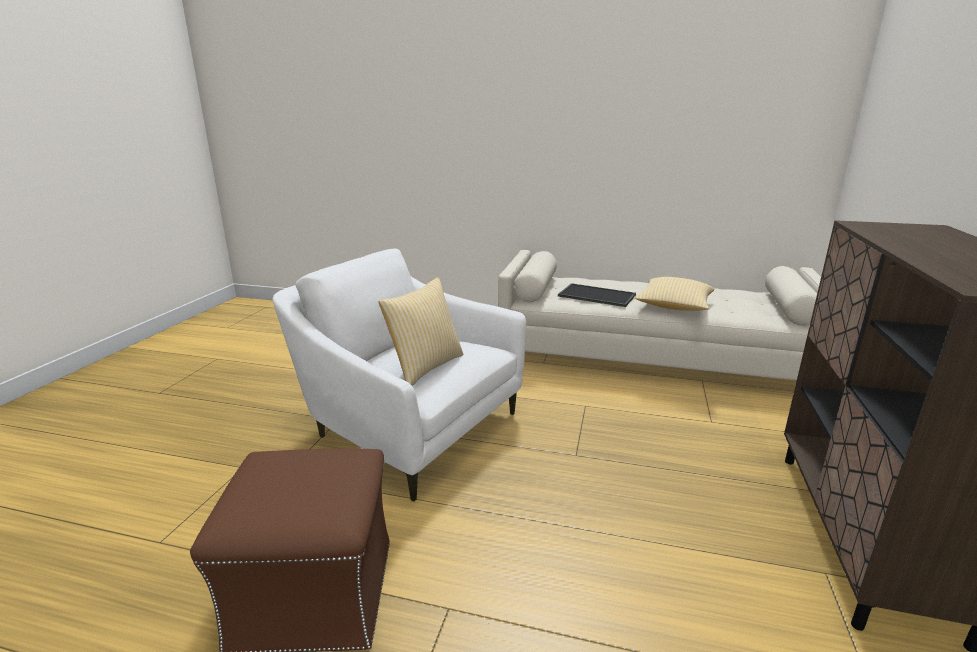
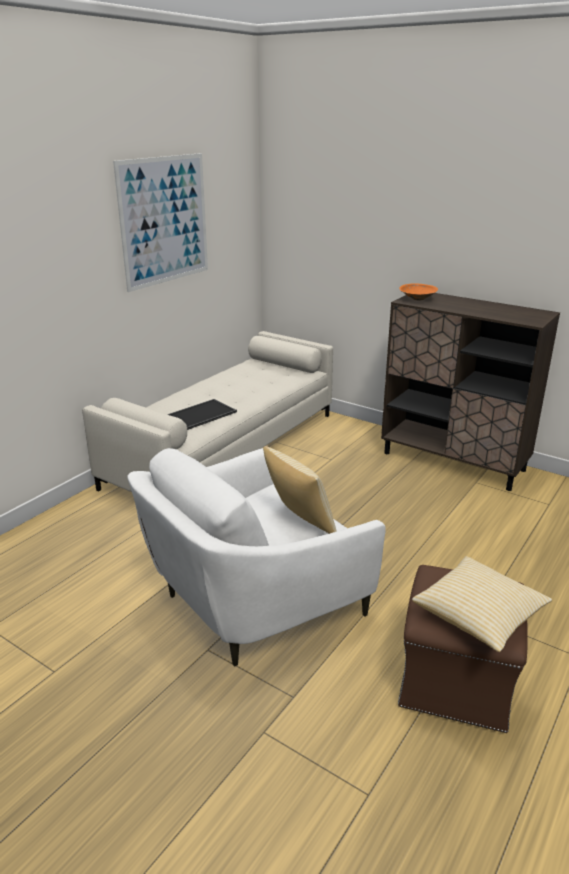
camera: 70 degrees left, 5 degrees up
(670, 99) = (164, 220): none -> picture
(674, 307) = (250, 396): pillow -> pillow (478, 616)
(888, 227) = (417, 299): none -> orange bowl

